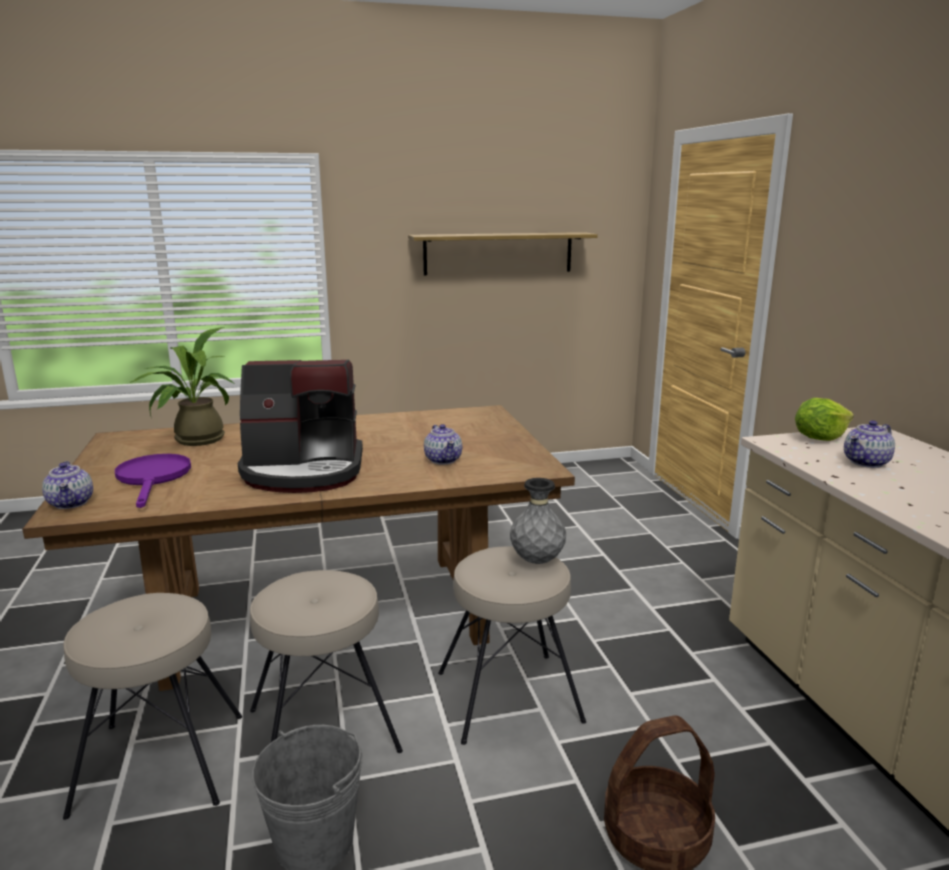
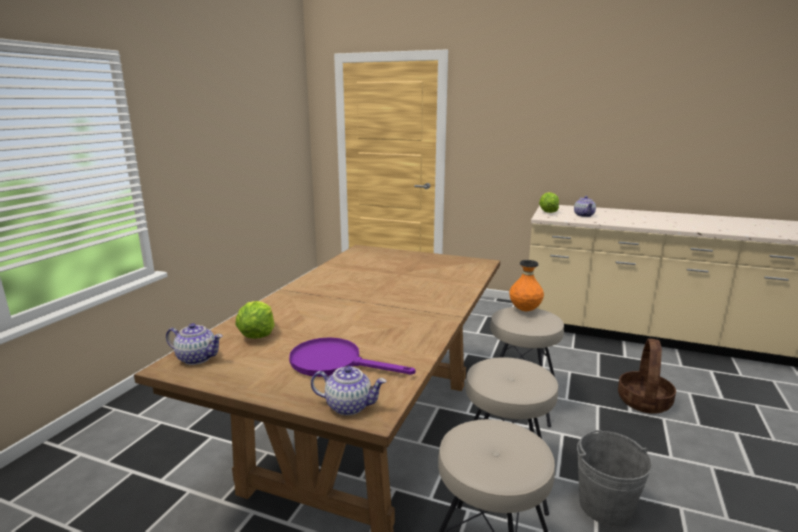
camera: 55 degrees left, 0 degrees up
(193, 441) = (257, 334): potted plant -> lettuce
(304, 471) = (400, 312): coffee machine -> none
(443, 460) = (435, 276): teapot -> teapot (197, 358)
(498, 253) = (245, 141): shelf -> none
(537, 561) = (524, 310): grey vase -> orange vase

